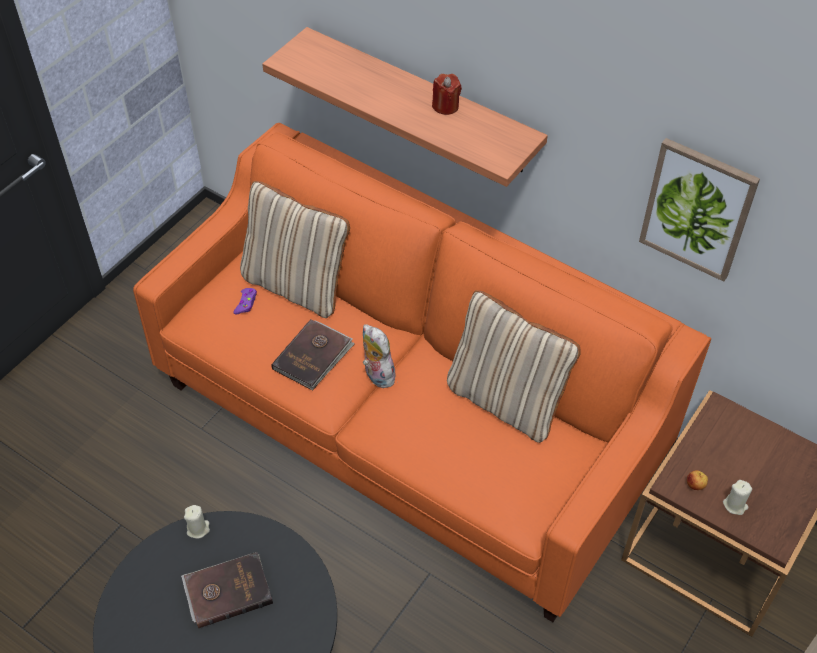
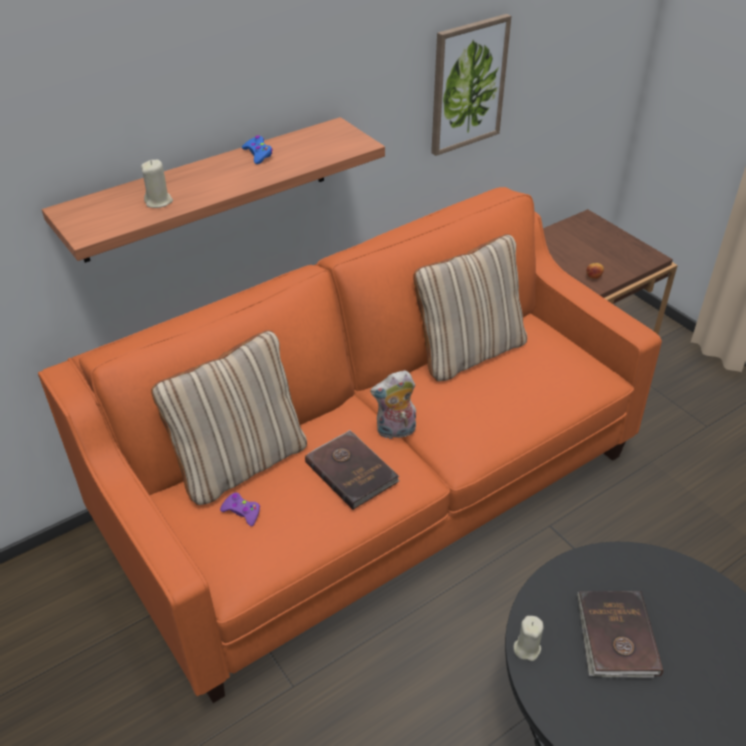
camera: 70 degrees left, 10 degrees down
(445, 106) = (258, 154): red candle -> blue game controller
(735, 505) = (616, 265): beige candle -> beige candle (159, 201)

